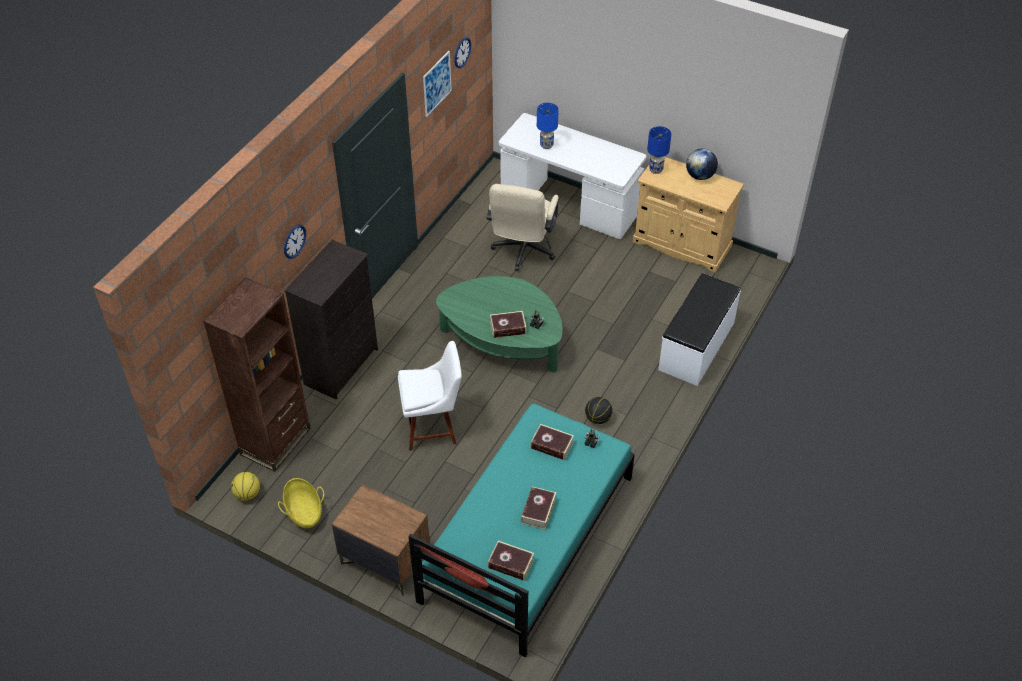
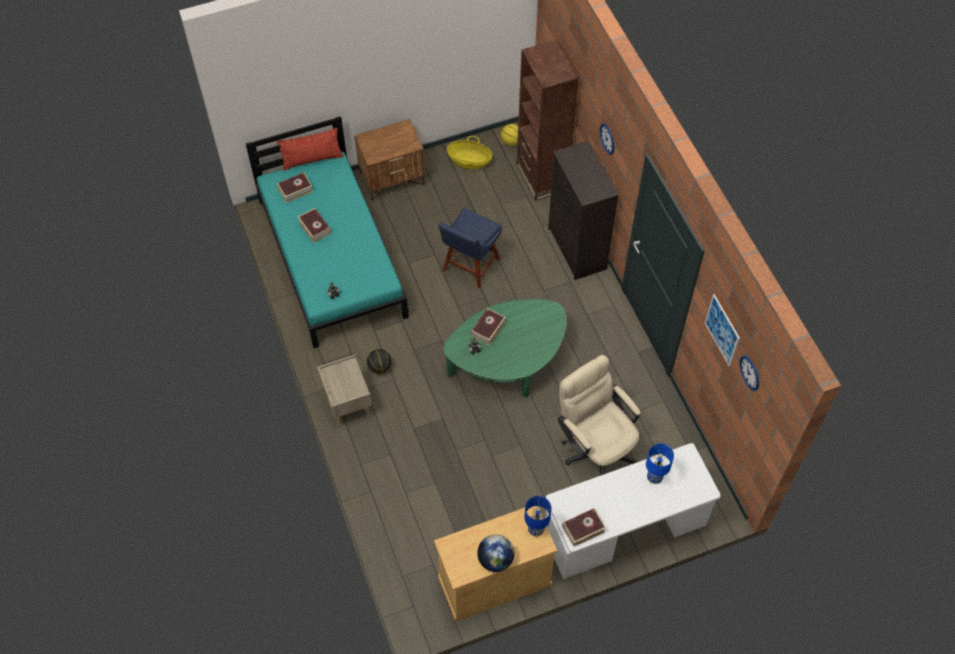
camera: 130 degrees right, 10 degrees up
(433, 427) = (469, 266): white chair -> blue chair
(552, 445) = (354, 271): book -> book (583, 529)
(653, 416) = (347, 404): none -> beige nightstand
(697, 346) = (377, 490): white bench -> none

